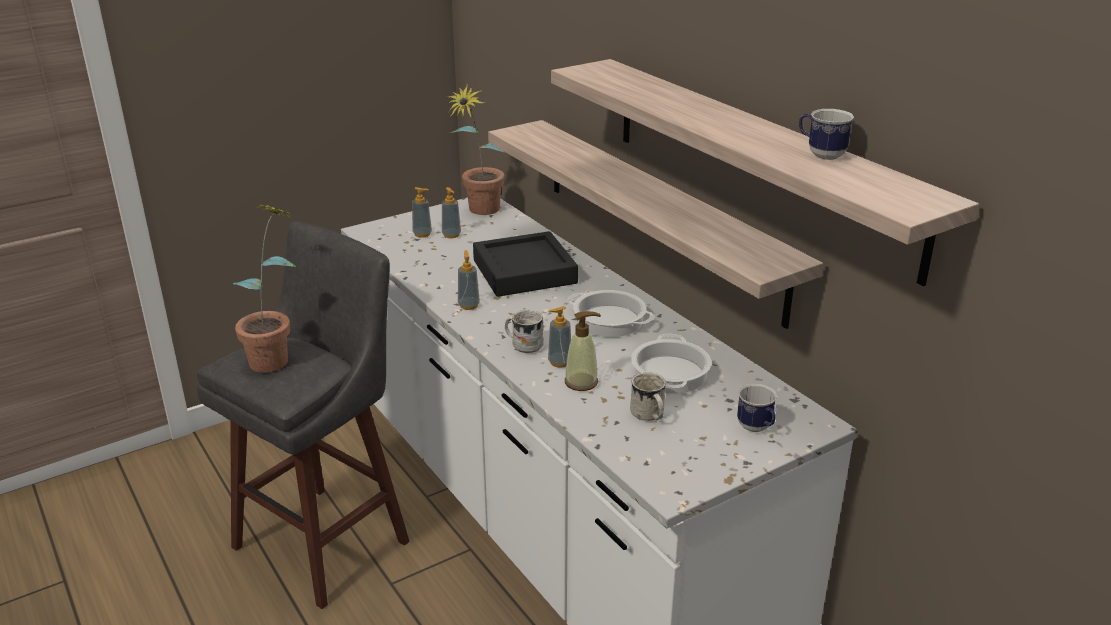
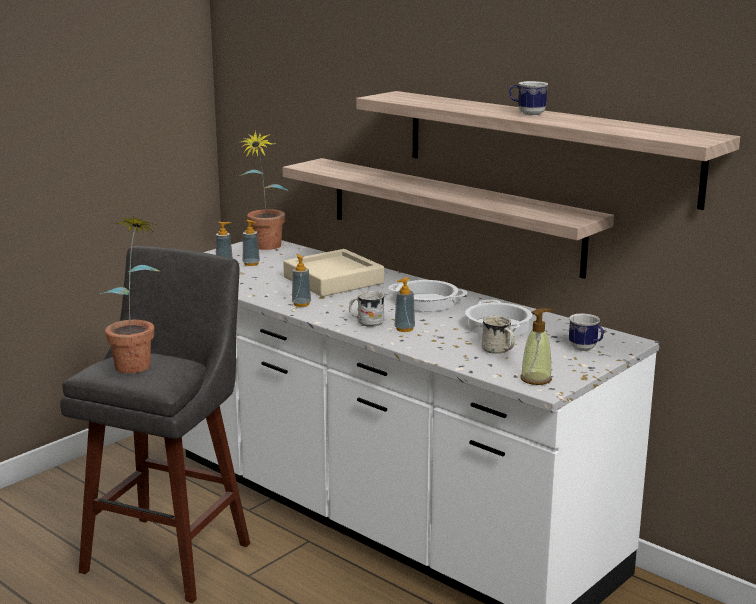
camera: 15 degrees left, 10 degrees down
(524, 272) = (333, 280): black tray -> beige tray
(581, 382) = (431, 338): soap dispenser -> soap dispenser (536, 379)
(820, 154) = (611, 123): mug -> mug (527, 113)

